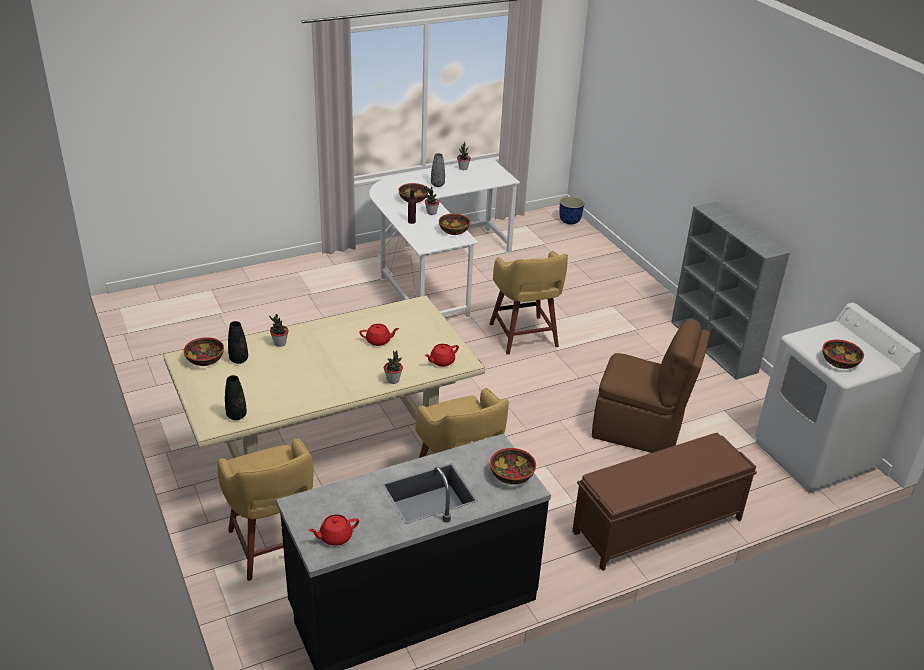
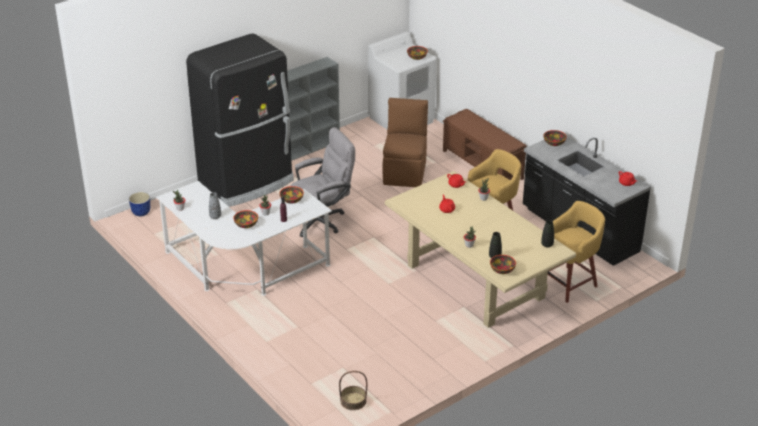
camera: 100 degrees left, 0 degrees up
(163, 311) = (353, 401): none -> basket
(524, 336) = (322, 220): yellow stool -> grey office chair
(625, 291) = (247, 183): none -> black fridge

